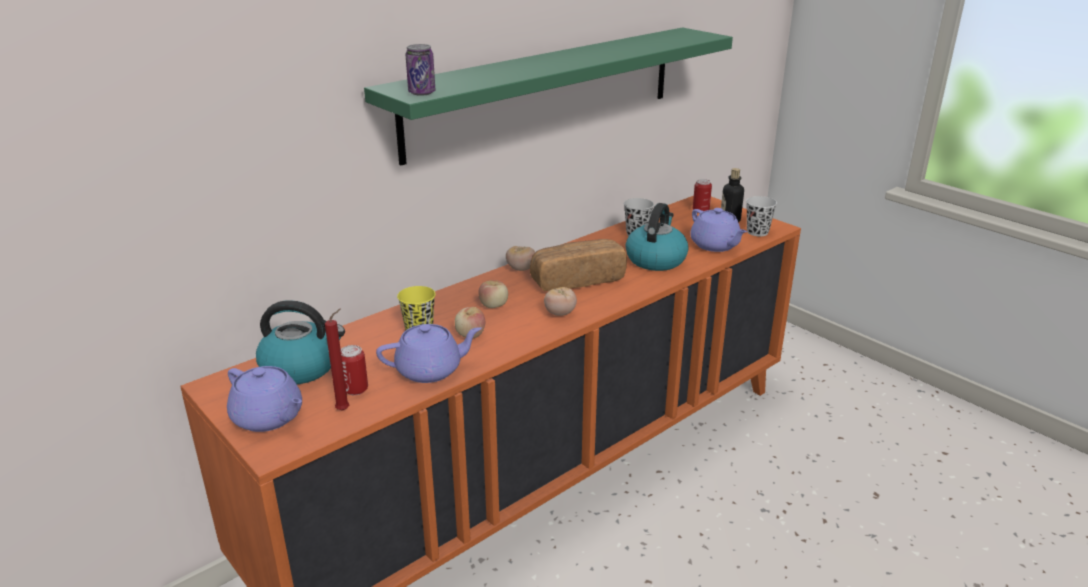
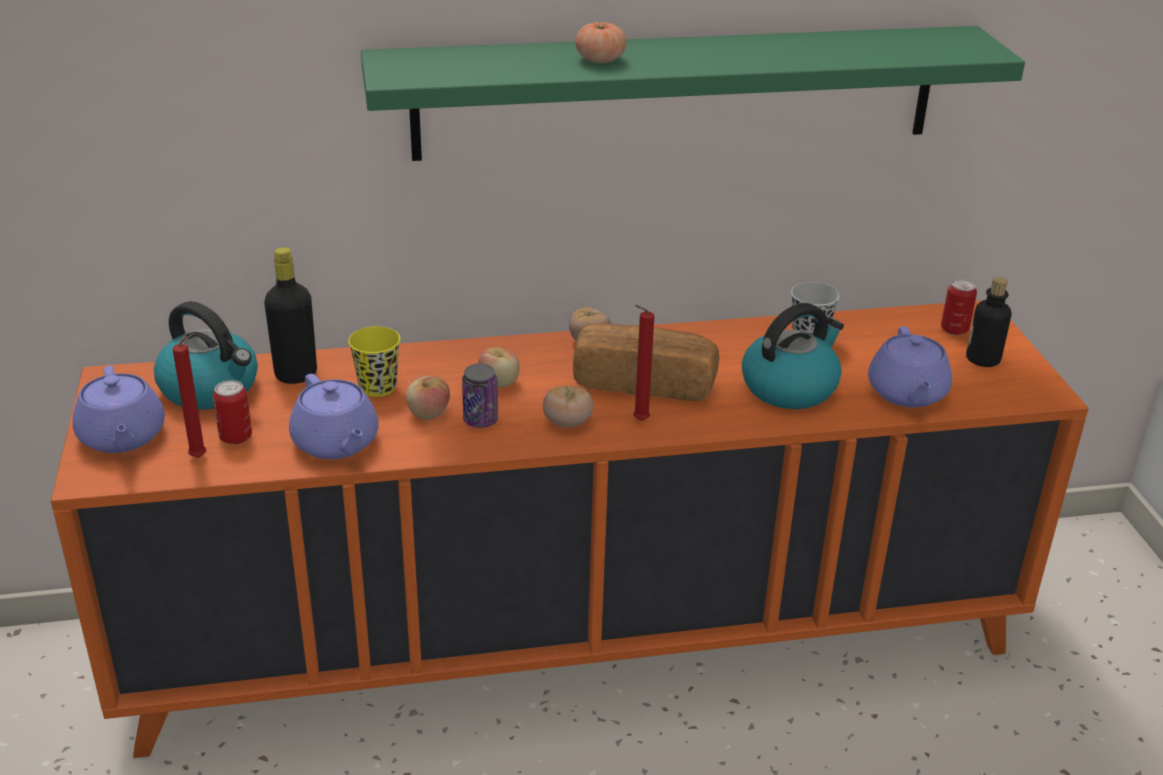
camera: 30 degrees right, 5 degrees up
(354, 341) = (296, 375): none -> black bottle
(422, 93) = (407, 75): can -> can (480, 421)
(430, 370) = (336, 443): purple teapot -> purple teapot turned 45 degrees clockwise
(523, 68) = (600, 60): none -> tomato
(598, 300) = (638, 421): none -> red candle
(757, 232) = (1003, 393): black cup -> none

